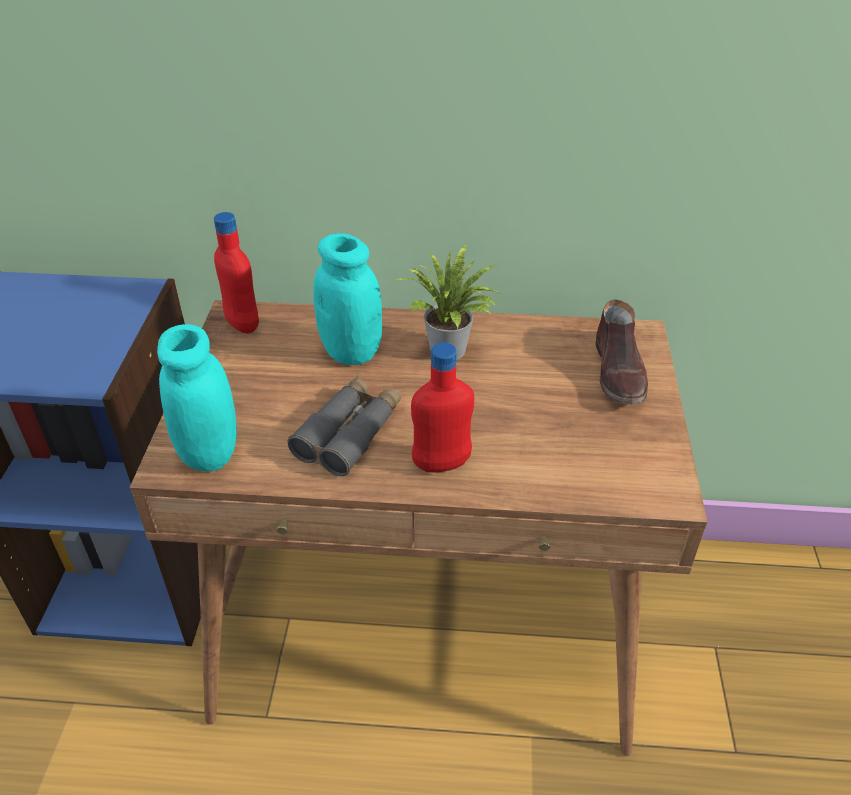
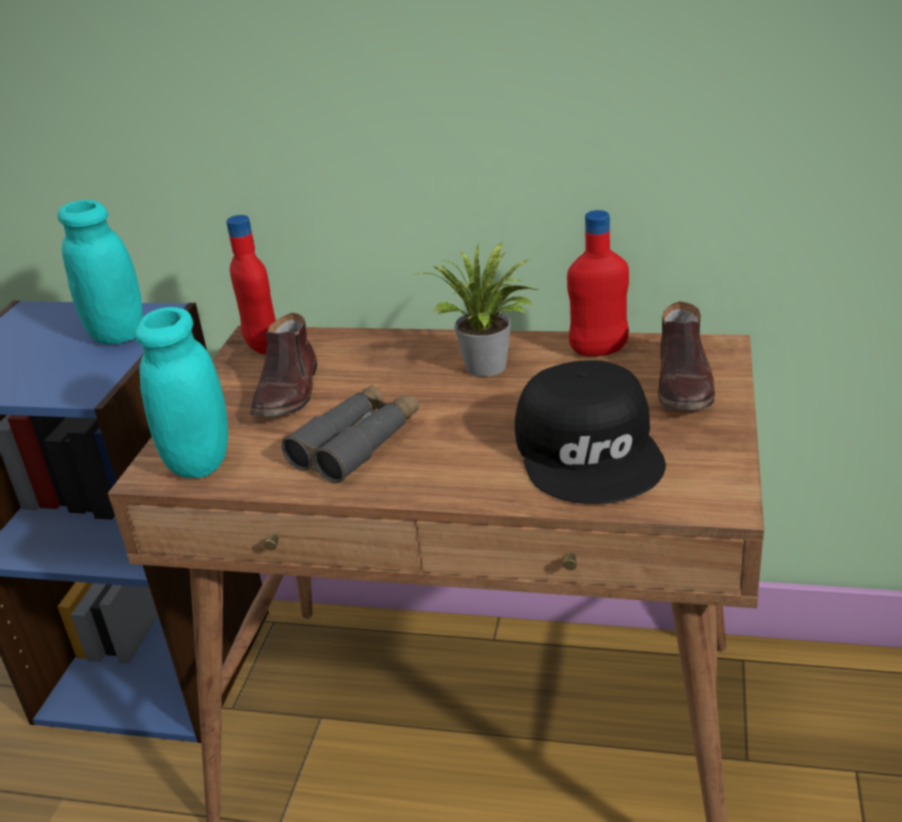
camera: 10 degrees right, 10 degrees down
(276, 375) = (288, 392): none -> brown shoe
(351, 352) = (376, 369): turquoise jar -> turquoise jar (117, 334)
(441, 464) = (455, 472): red bottle -> red bottle (599, 351)
(553, 441) = (591, 450): none -> black cap

